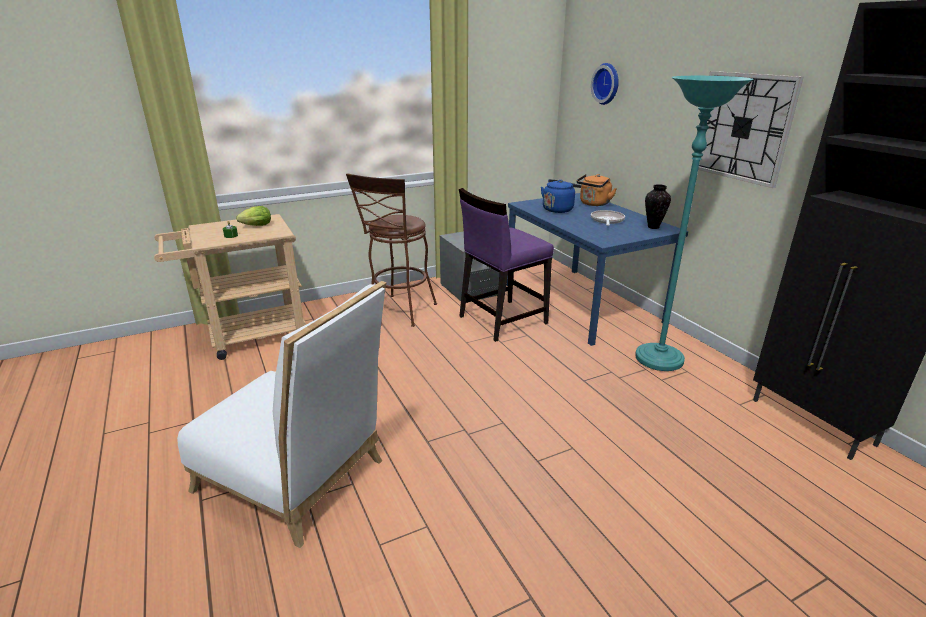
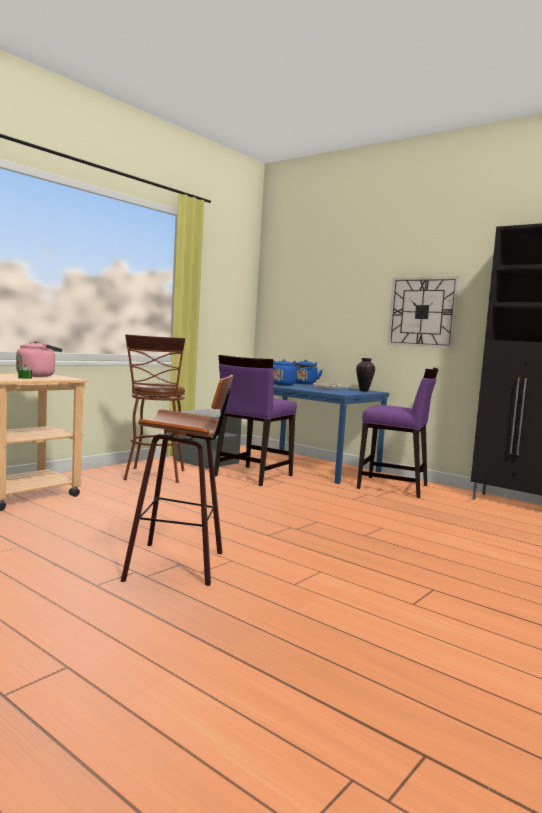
camera: 25 degrees left, 20 degrees down
(255, 226) = (38, 376): lettuce -> pink kettle
(298, 480) = (179, 564): white chair -> stool
(593, 204) = (304, 384): orange kettle -> blue kettle
(607, 83) = (305, 293): wall clock -> none
(659, 360) = (393, 487): turquoise floor lamp -> purple chair

